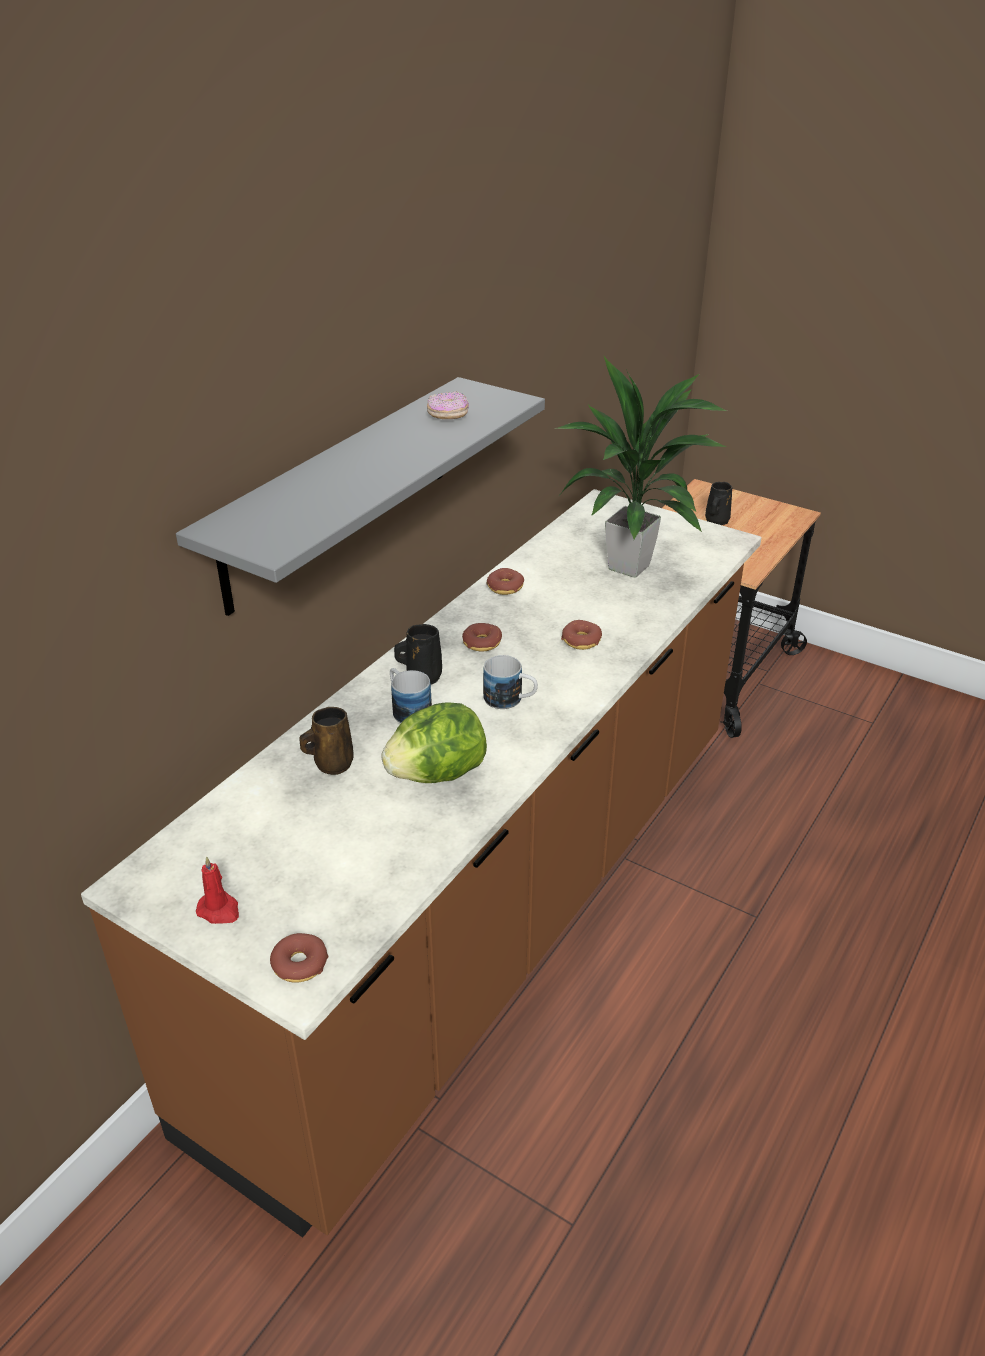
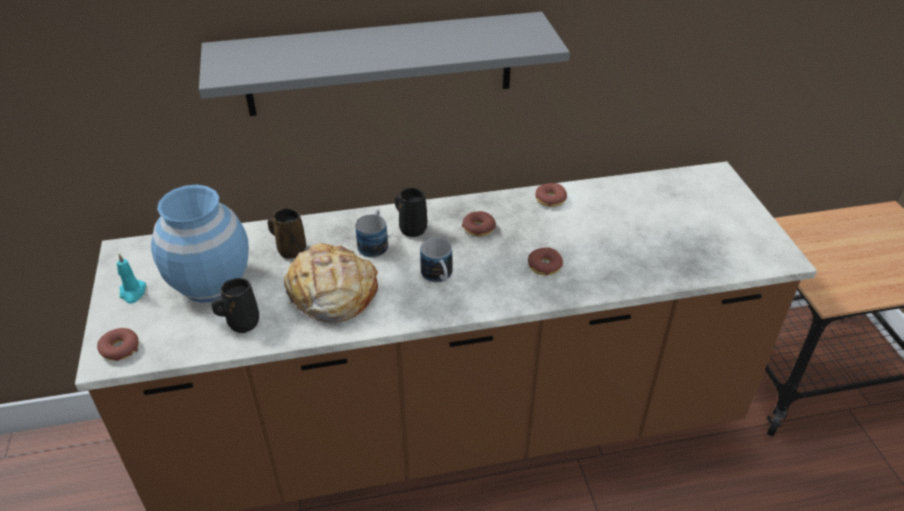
camera: 45 degrees right, 5 degrees up
(219, 910) = (133, 292): red candle -> turquoise candle
(295, 844) = (210, 283): none -> blue vase
(437, 773) = (331, 294): lettuce -> bread
(448, 415) = (478, 36): donut -> none
(630, 568) = (662, 235): potted plant -> none
(716, 521) = (863, 245): black mug -> black mug (241, 323)

